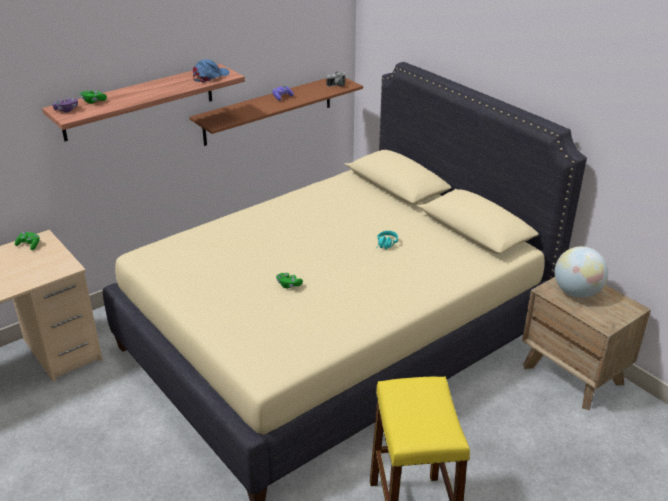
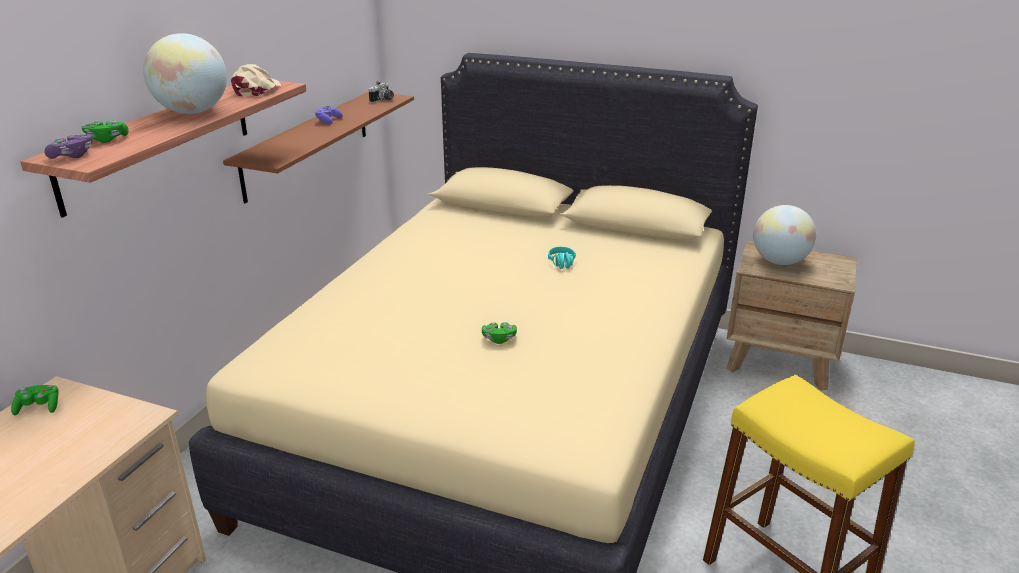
camera: 30 degrees left, 5 degrees down
(156, 88) = (193, 112): none -> globe
(210, 76) = (256, 90): blue cap -> beige cap

